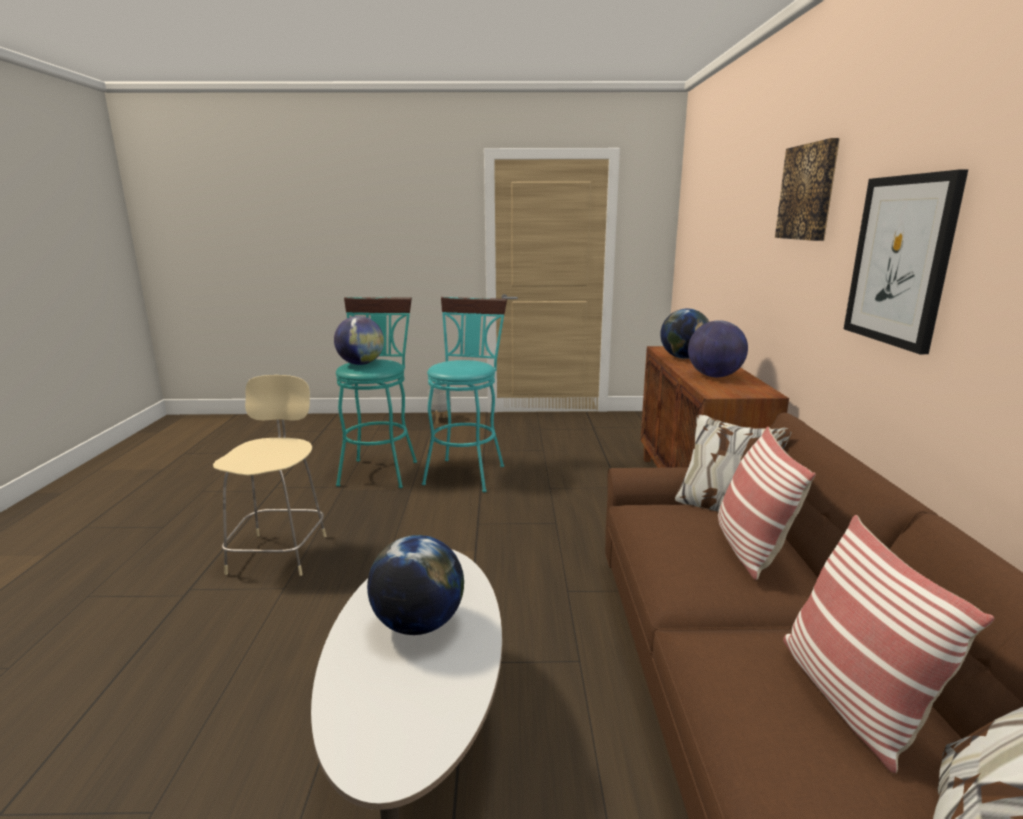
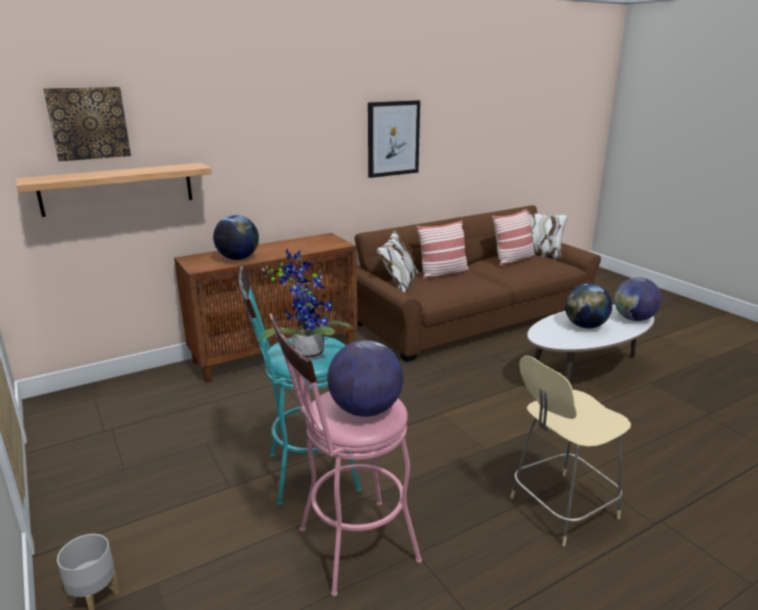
camera: 120 degrees left, 5 degrees up
(380, 470) = (348, 549): turquoise stool -> pink stool
(454, 363) = (306, 352): none -> potted plant
(705, 266) = (118, 189): none -> shelf
(714, 376) = (295, 247): globe -> globe (634, 319)
(808, 192) = (305, 109): picture -> picture (88, 123)

